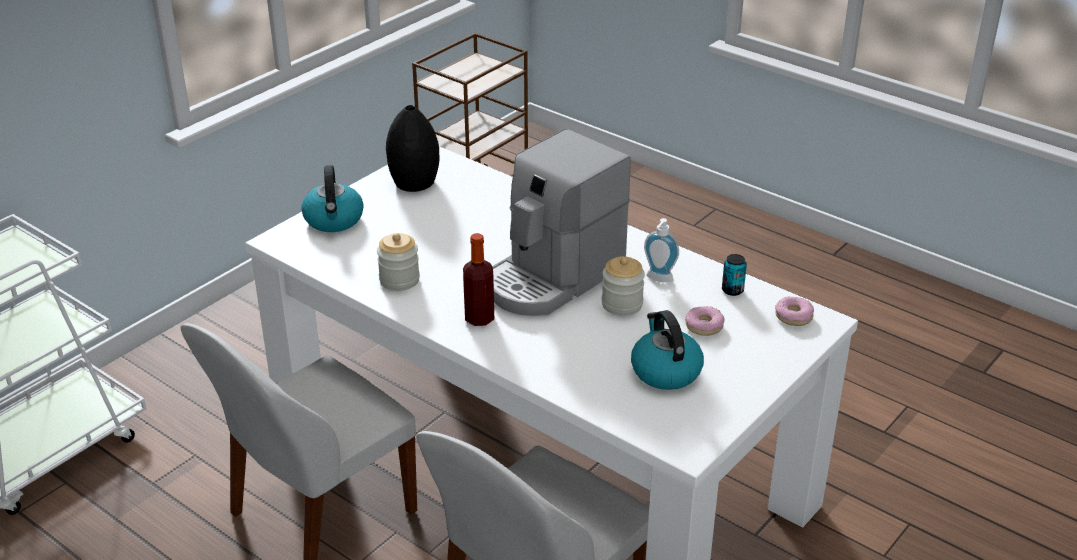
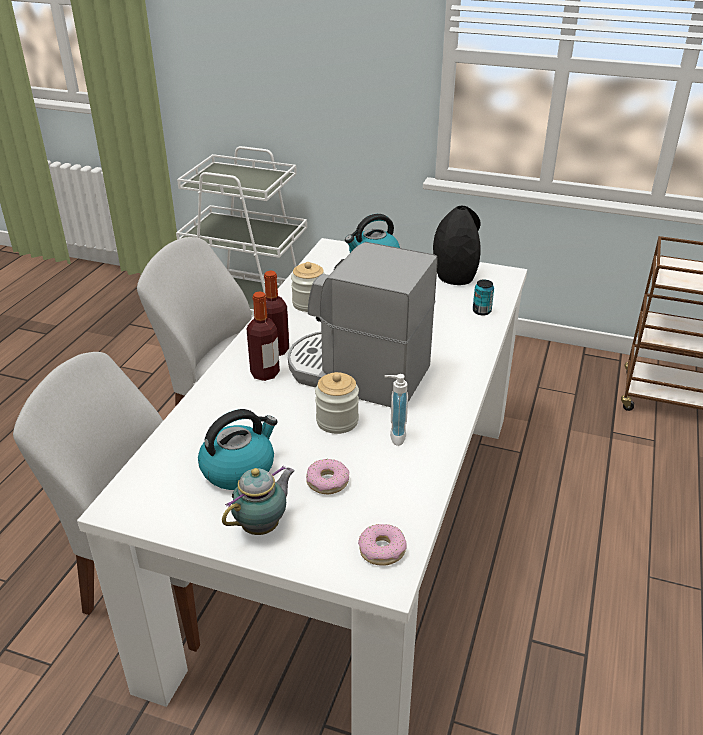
camera: 70 degrees right, 0 degrees up
(519, 332) = (265, 373): none -> bottle
(732, 290) = (406, 491): can -> can (481, 311)
(746, 369) = (263, 526): none -> teapot

